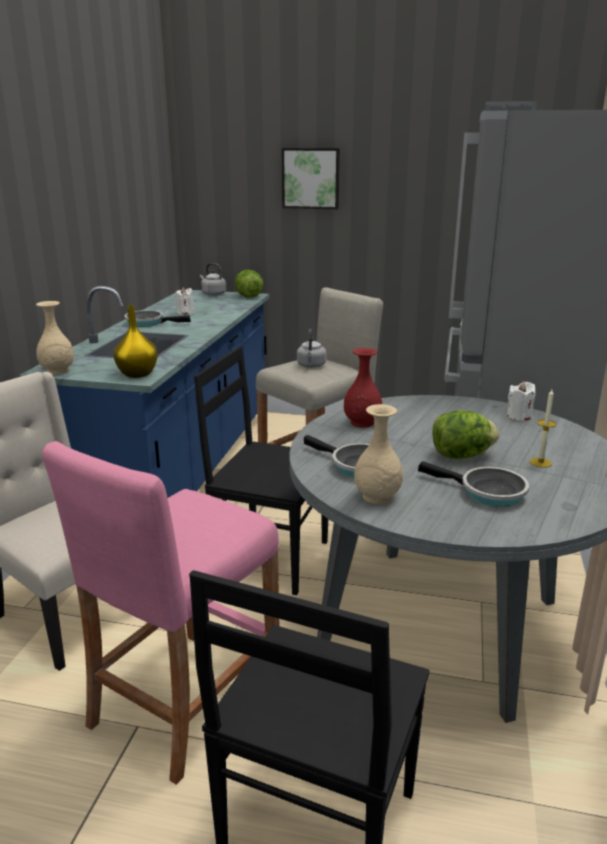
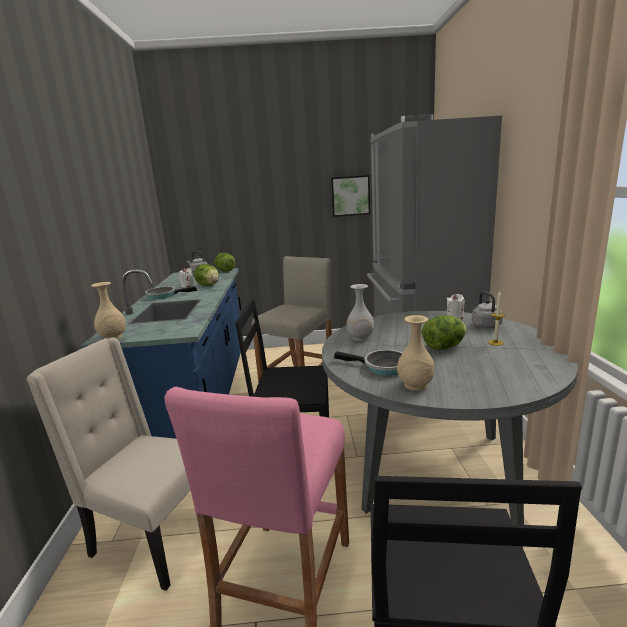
camera: 15 degrees left, 5 degrees down
(138, 374) = (182, 329): yellow vase -> none
(211, 316) = (208, 285): none -> lettuce
(311, 178) = (258, 188): picture -> picture (350, 196)
(311, 366) = (289, 309): grey kettle -> grey kettle (487, 326)
(361, 422) = (360, 338): red vase -> white vase
(487, 492) = (483, 368): frying pan -> none

